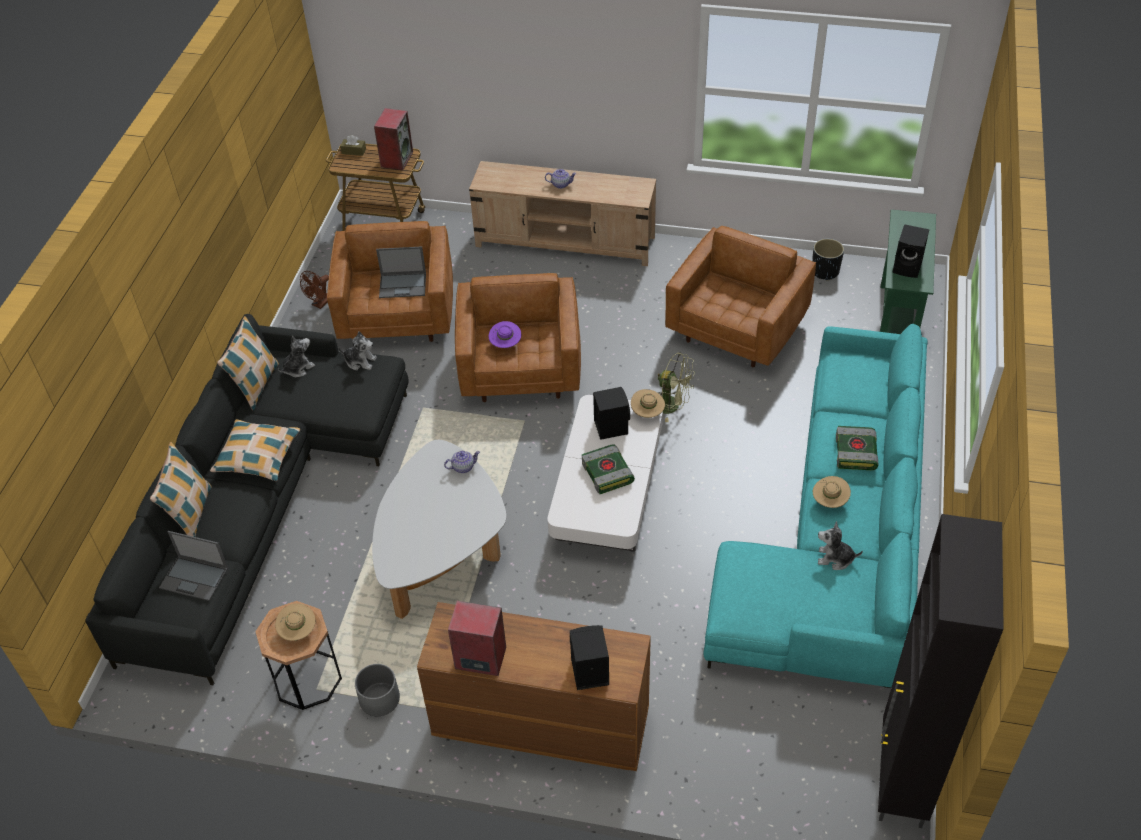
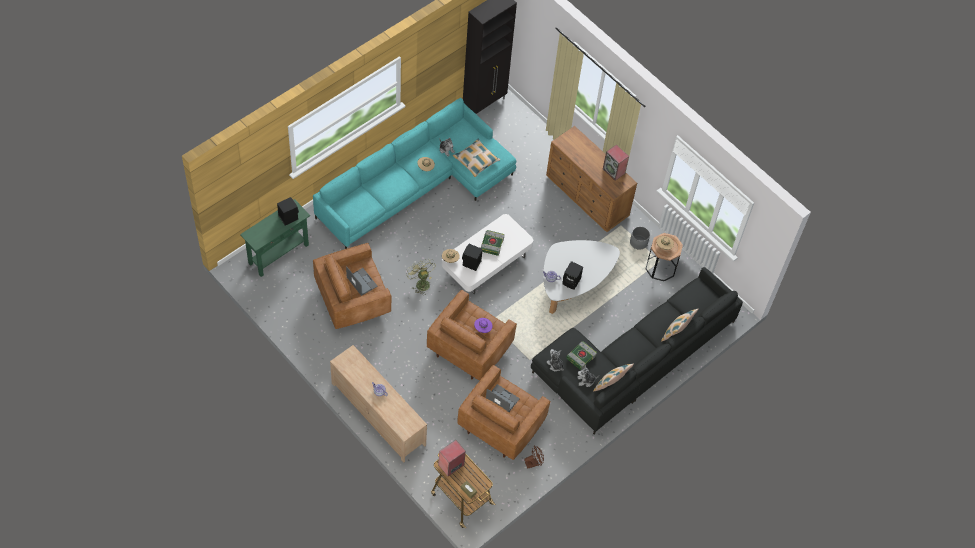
camera: 150 degrees left, 10 degrees up
(195, 578) = (690, 300): laptop -> laptop (361, 281)
(258, 456) = (632, 343): pillow -> pillow (476, 160)
(588, 672) = (582, 144): black speaker -> black speaker (572, 281)
(825, 271) = (276, 302): black planter -> none
(856, 453) = (394, 177): book -> book (581, 356)

